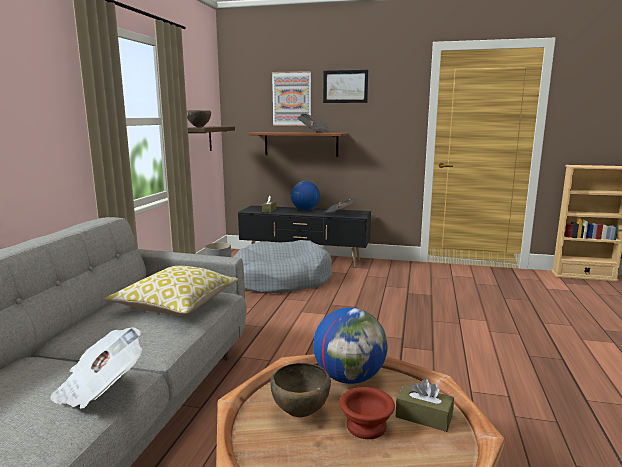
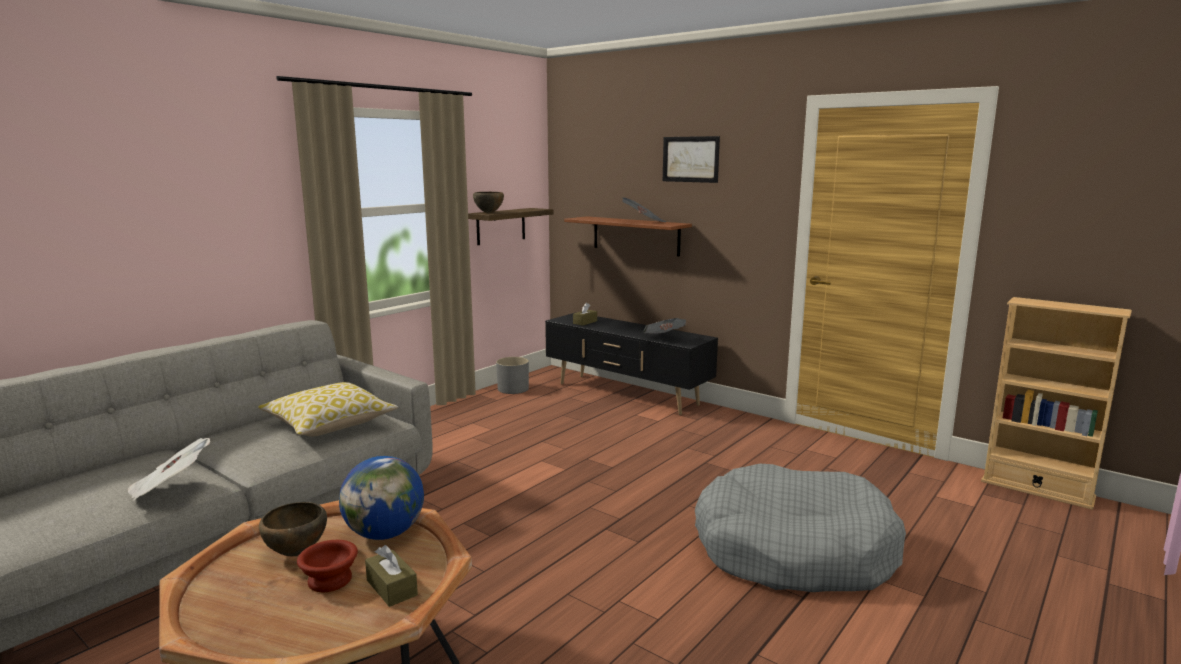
camera: 25 degrees right, 0 degrees up
(281, 279) = (566, 416): grey dog bed -> grey dog bed (793, 550)
(291, 99) = (626, 174): picture -> none
(305, 210) = (631, 326): globe -> none

